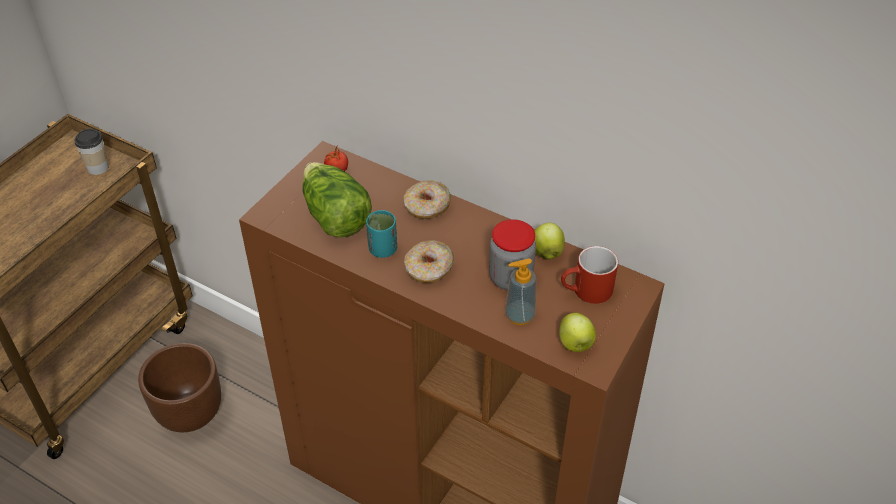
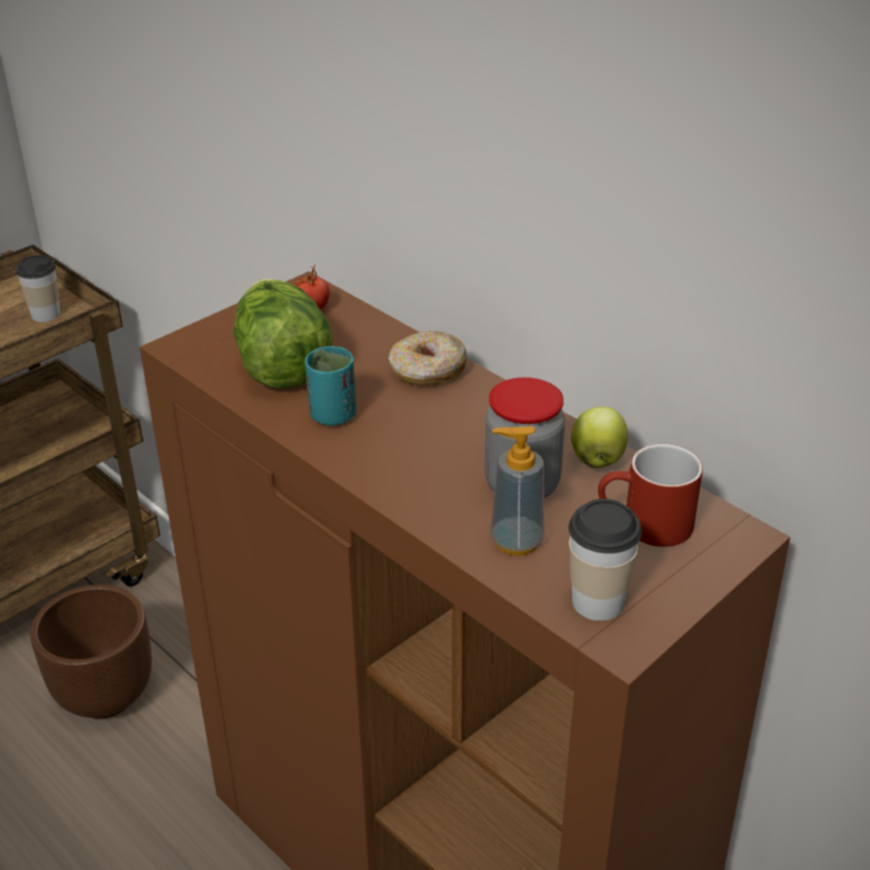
camera: 15 degrees right, 10 degrees down
(429, 268) = (394, 452): donut -> none
(575, 345) = (597, 601): apple -> cup

